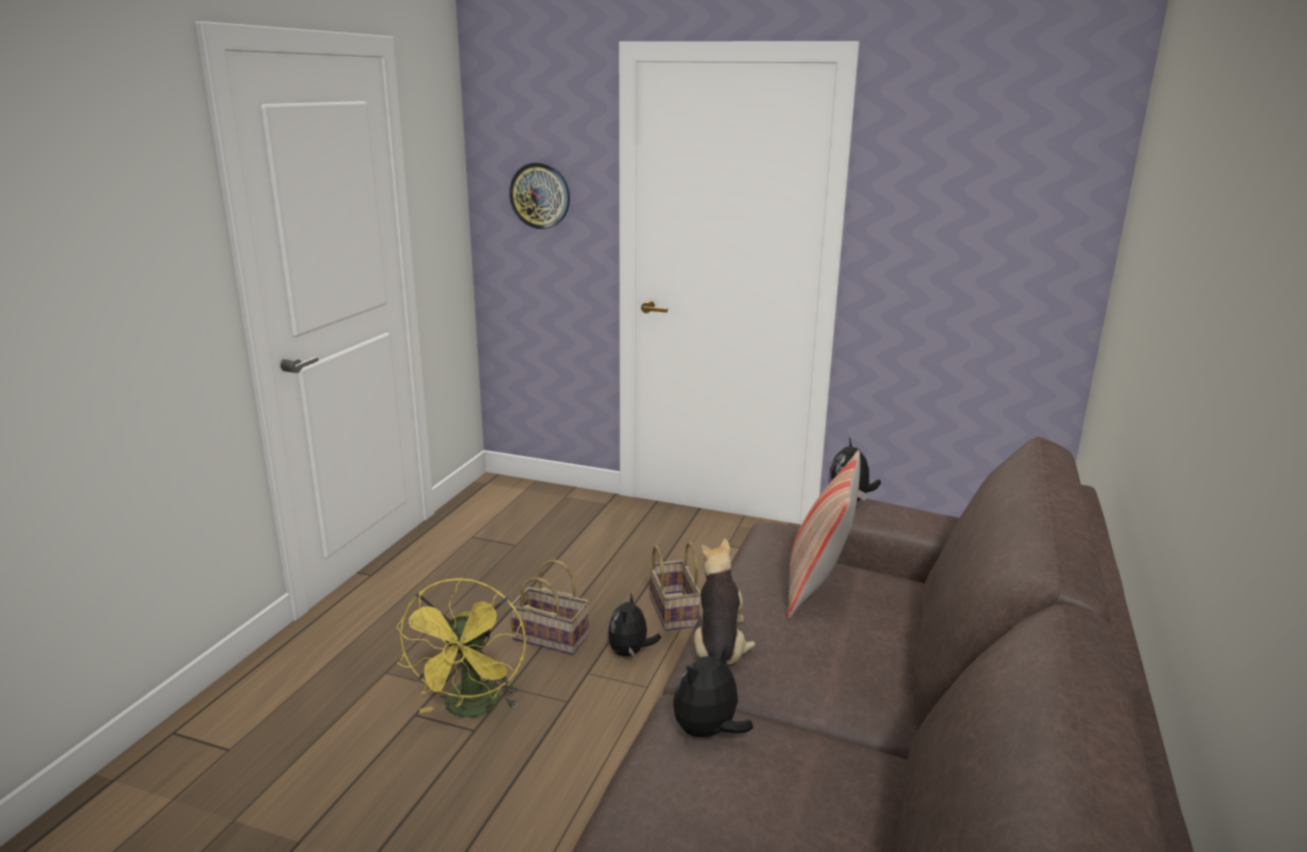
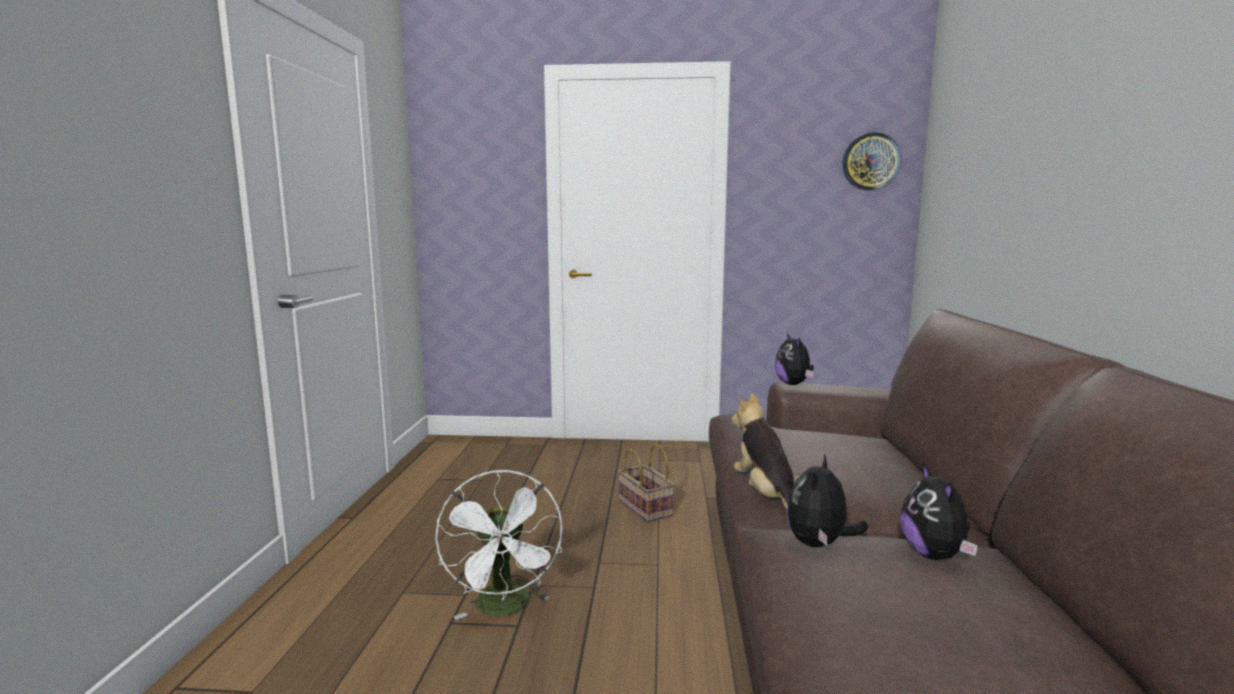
camera: 15 degrees left, 10 degrees down
(471, 709) = (506, 608): yellow fan -> white fan
(540, 195) = (478, 189): wall clock -> wall clock (871, 161)
(553, 637) = (552, 540): basket -> none
(630, 652) = (627, 542): plush toy -> plush toy (934, 555)
(818, 586) = (808, 441): pillow -> none

